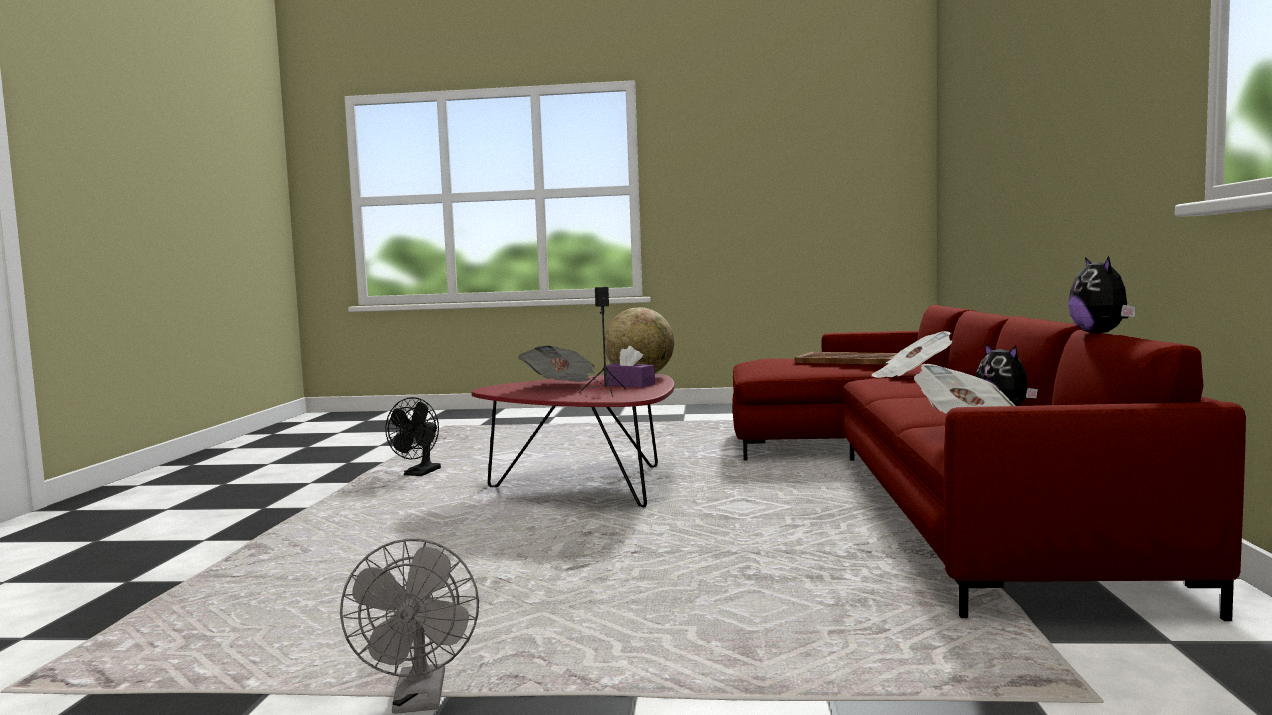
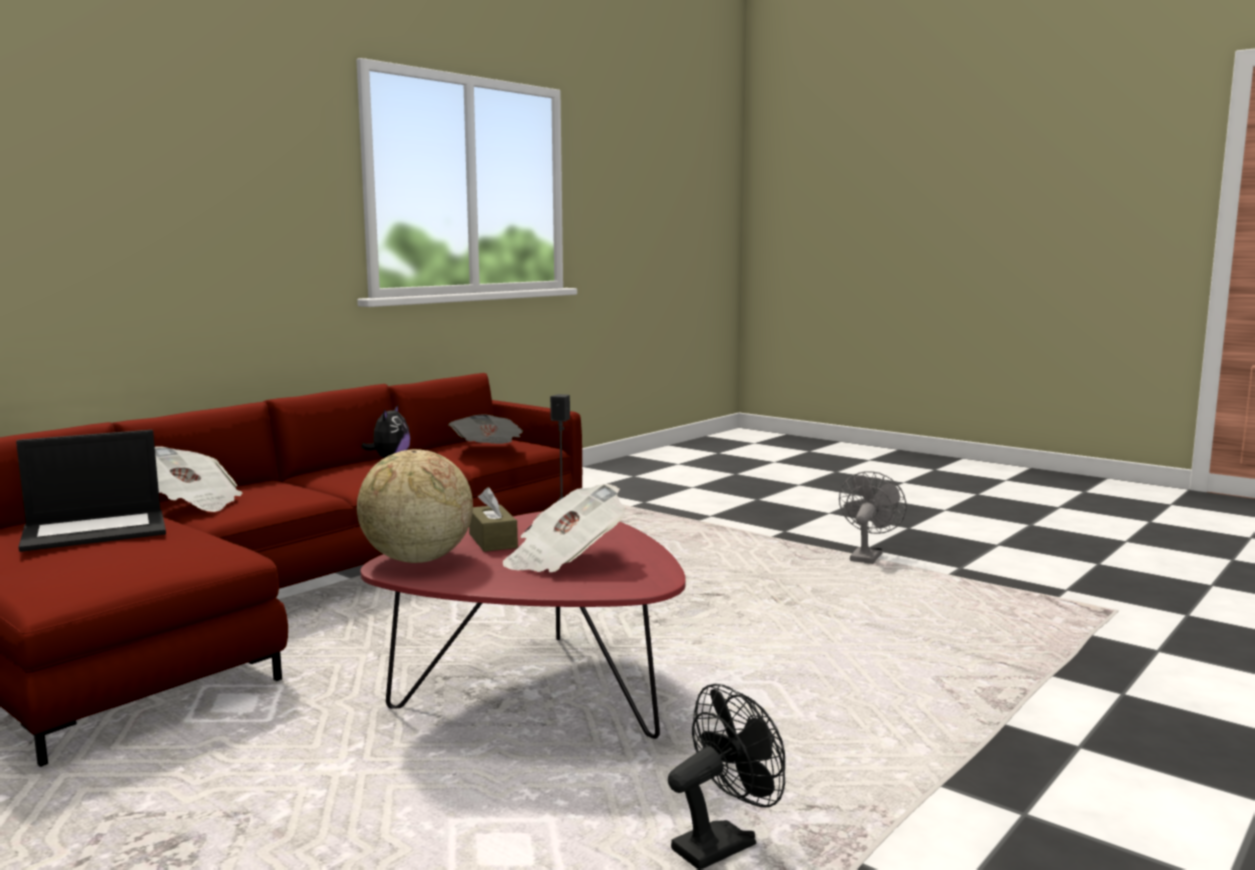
camera: 145 degrees left, 5 degrees up
(629, 385) = (493, 541): purple tissue box -> brown tissue box
(850, 360) = (97, 530): brown tray -> laptop
(1101, 333) = (413, 383): plush toy -> none

